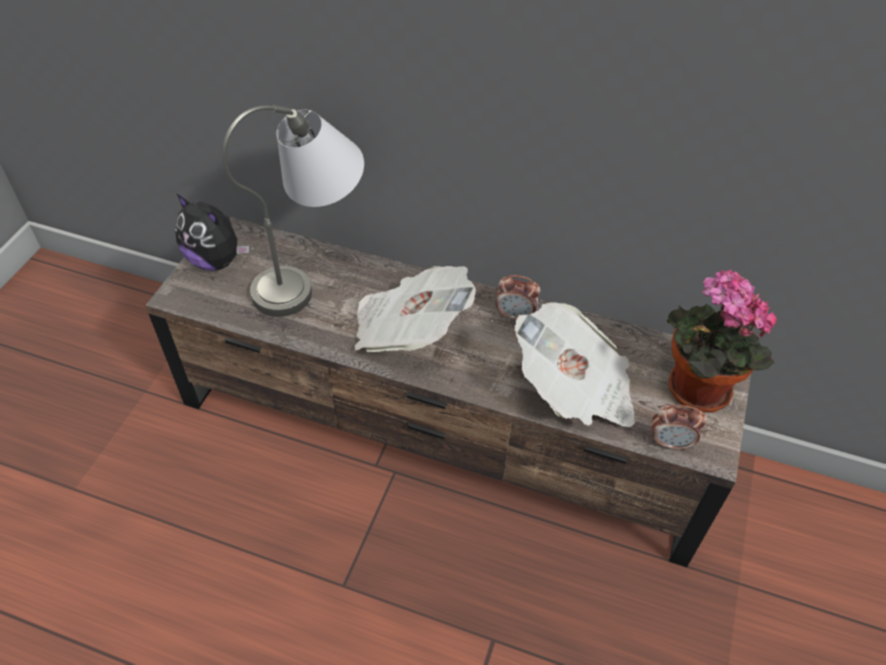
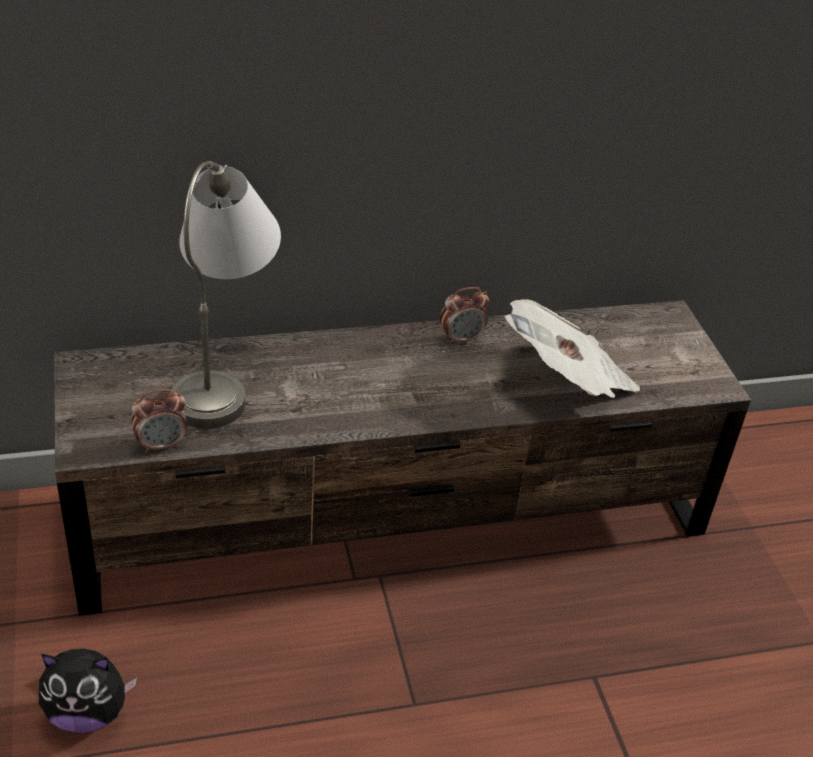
camera: 35 degrees left, 10 degrees down
(216, 260) = (99, 398): plush toy -> plush toy (87, 713)
(409, 329) = (373, 387): newspaper -> none
(670, 442) = (679, 390): alarm clock -> alarm clock (161, 445)
(693, 390) = (661, 344): potted plant -> none

